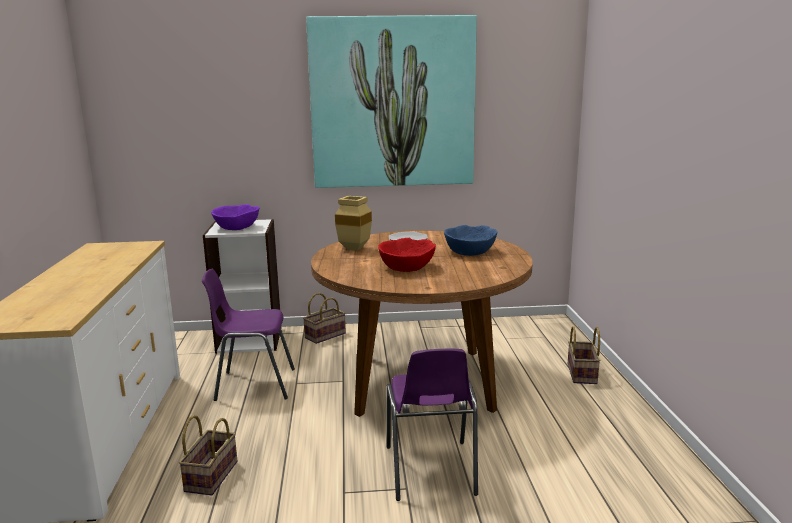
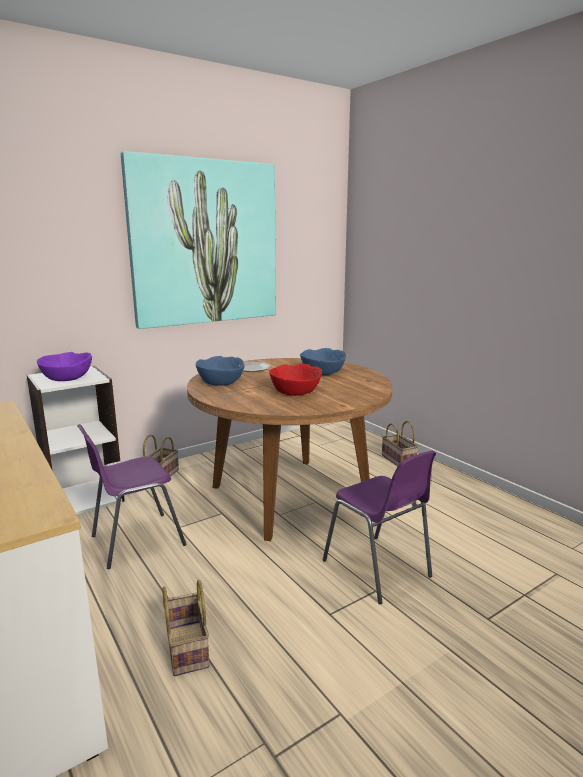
camera: 30 degrees left, 0 degrees up
(356, 248) = (221, 382): beige vase -> blue bowl

